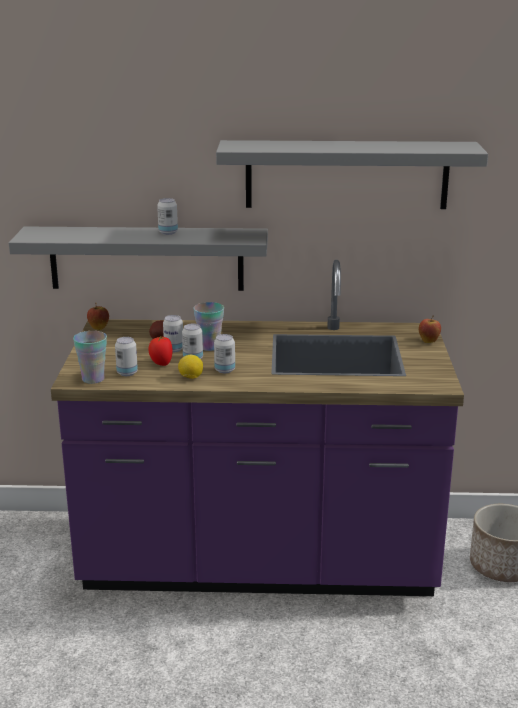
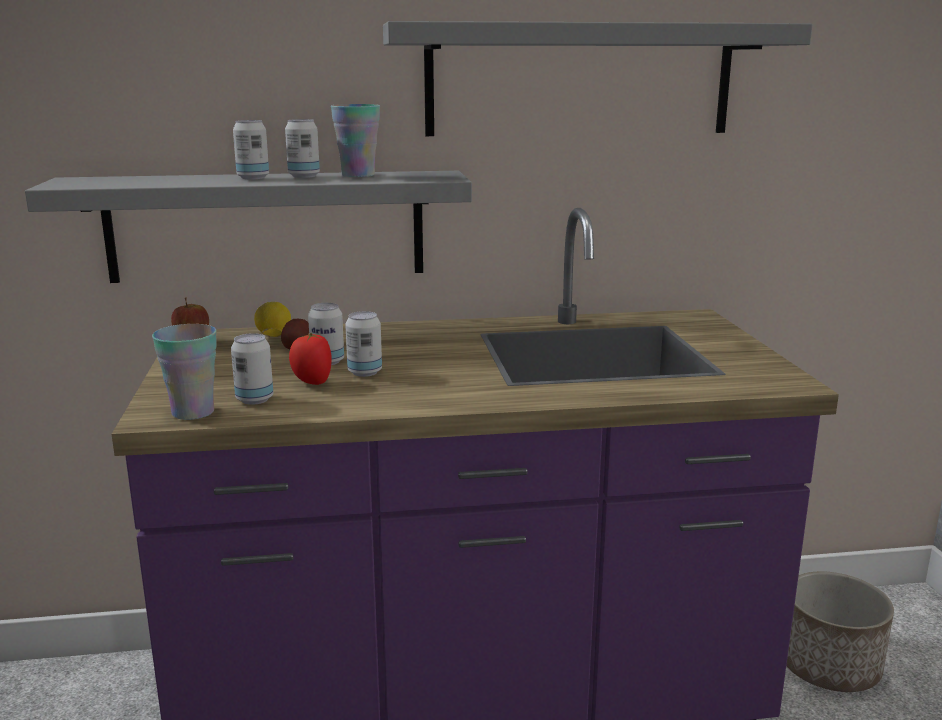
camera: 10 degrees left, 5 degrees down
(191, 378) = (371, 399): lemon -> lemon (274, 336)
(209, 347) = (386, 355): cup -> cup (358, 175)
(224, 370) = (426, 385): can -> can (253, 178)
(428, 341) = (721, 330): apple -> none

